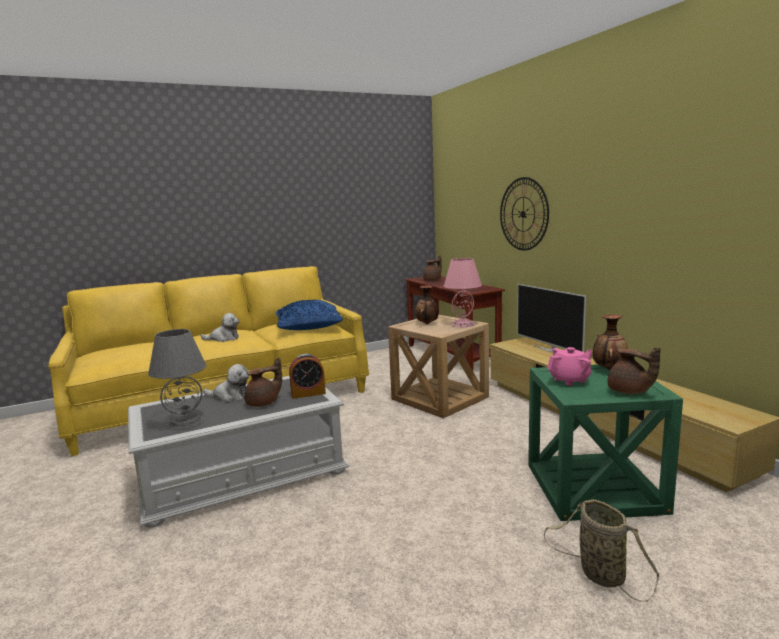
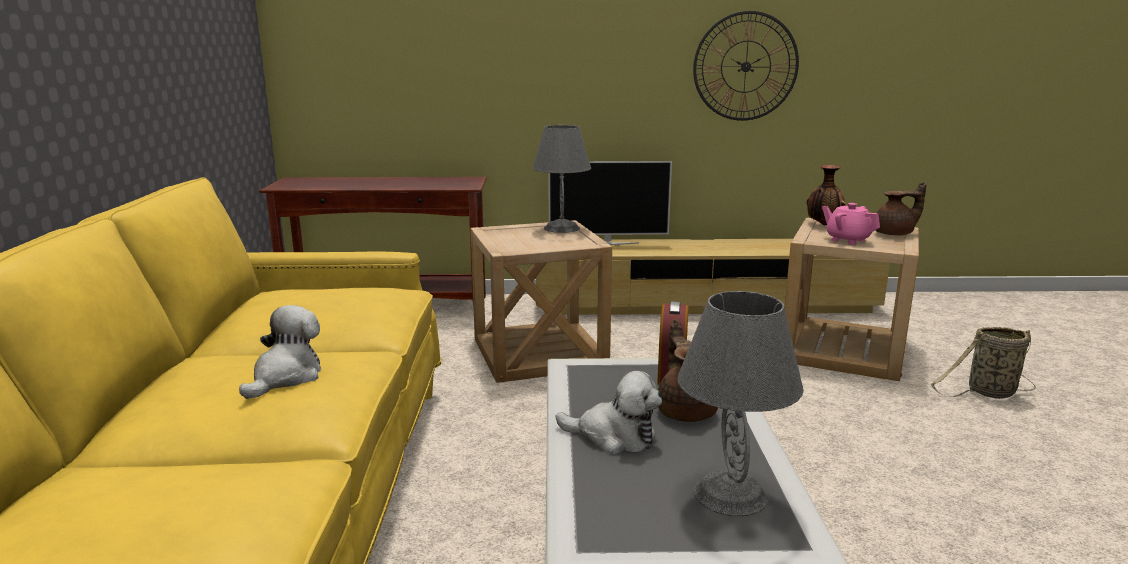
camera: 65 degrees left, 5 degrees up
(230, 396) = (614, 436): plush toy -> plush toy turned 75 degrees clockwise
(309, 326) = (341, 300): blue pillow -> none
(427, 324) = (520, 240): vase -> none
(433, 280) = (329, 184): brown teapot -> none
(463, 324) = (562, 228): pink table lamp -> grey table lamp
(523, 214) = (519, 59): wall clock -> wall clock (745, 66)
(570, 380) = (847, 240): pink teapot -> pink teapot turned 45 degrees counterclockwise
(594, 488) = (842, 350): green side table -> beige side table

